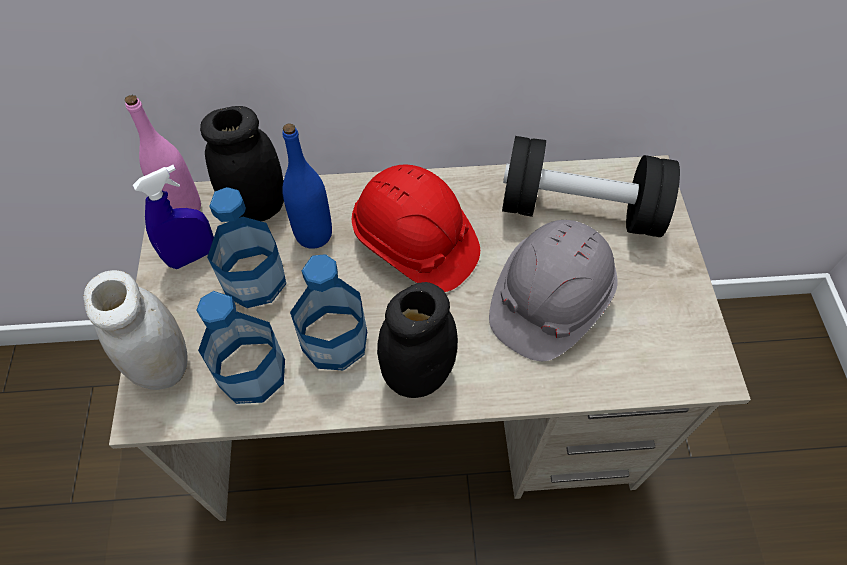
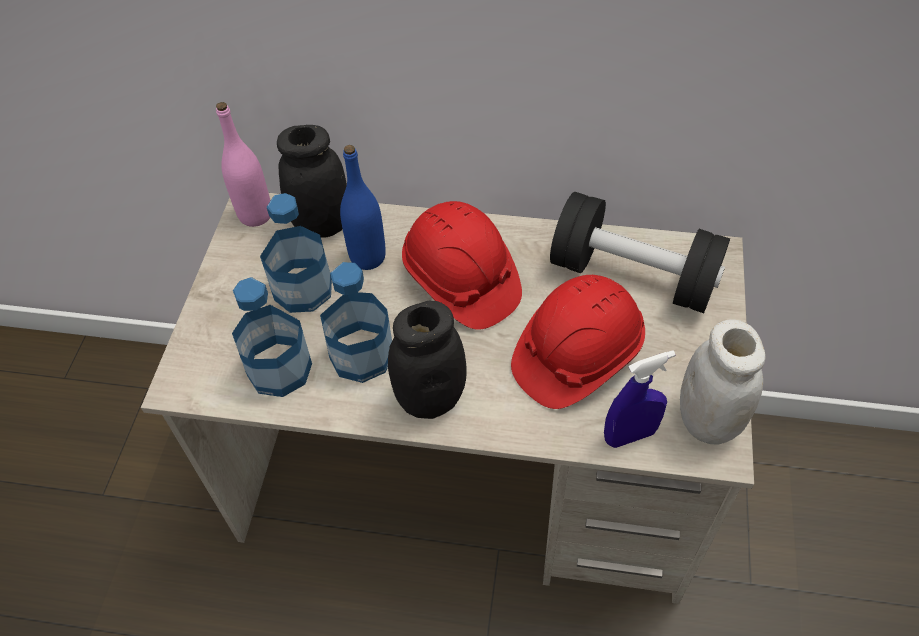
camera: 15 degrees right, 5 degrees down
(163, 364) = (204, 348): white jar -> white jar (707, 421)
(192, 256) = (253, 259): blue spray bottle -> blue spray bottle (630, 435)
(548, 301) = (576, 355): grey hard hat -> red hard hat

